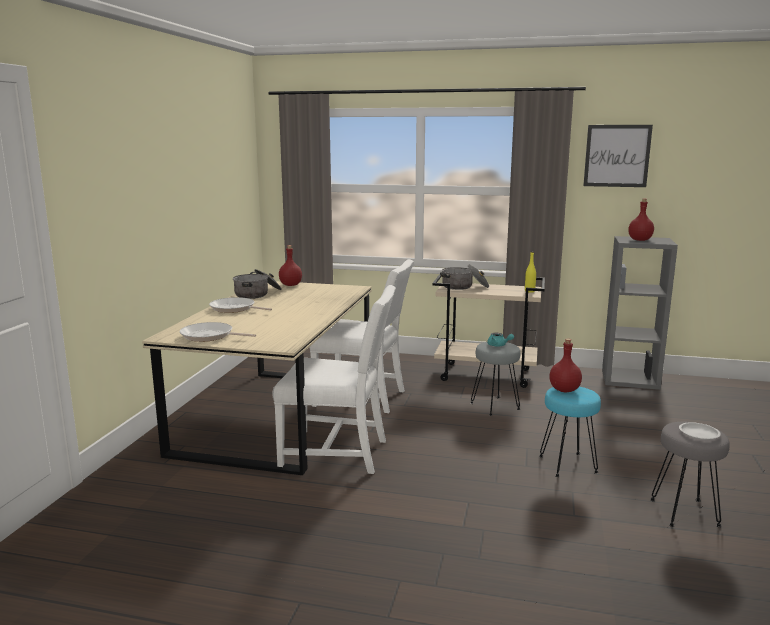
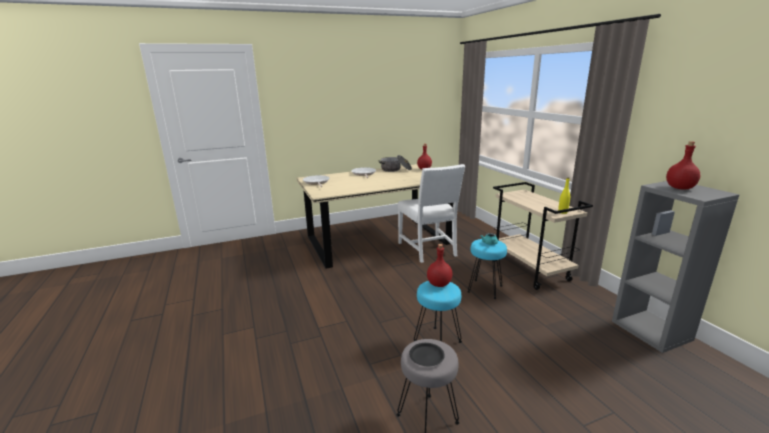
camera: 55 degrees right, 5 degrees up
(338, 453) = (357, 267): white chair -> none
(464, 287) = (525, 196): cooking pot -> none
(495, 406) = (485, 289): grey stool -> turquoise stool
(617, 156) = (694, 90): picture -> none
(699, 433) = (427, 356): white plate -> black plate

